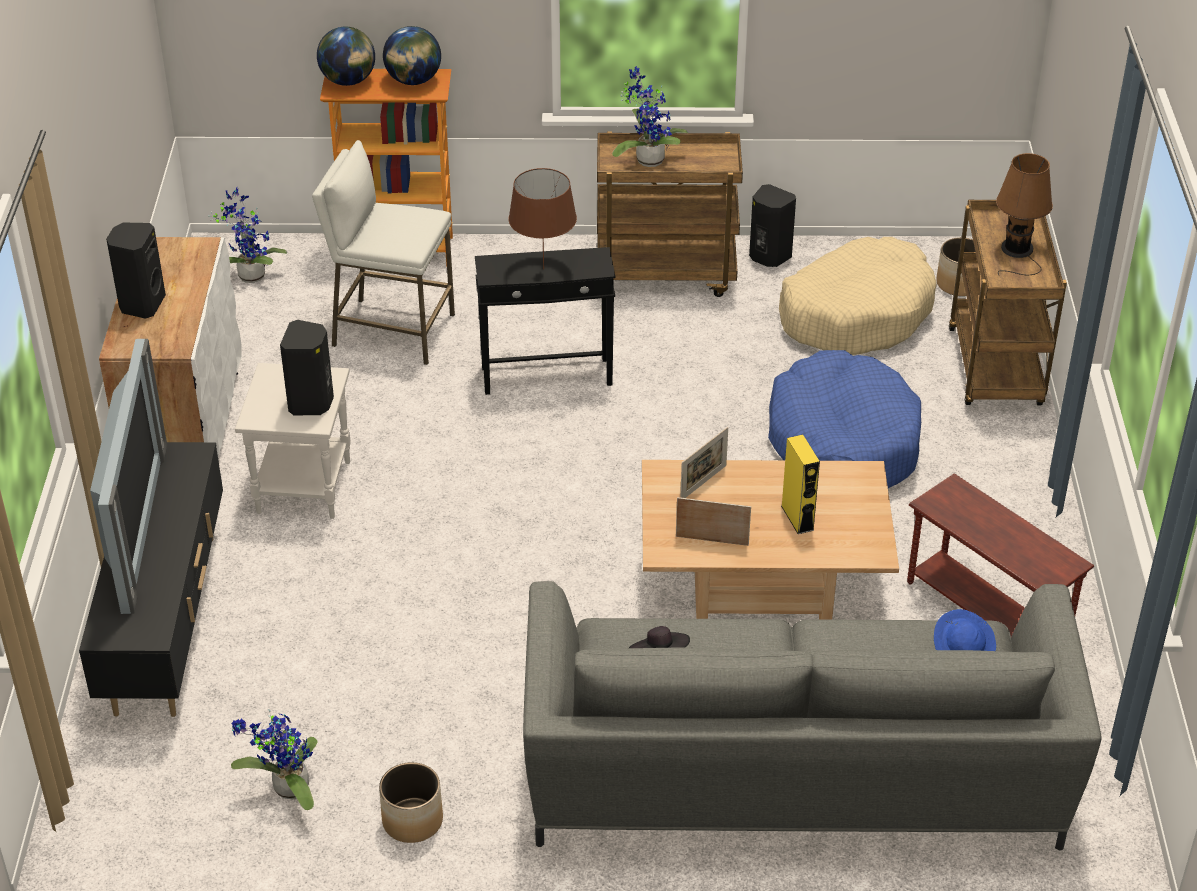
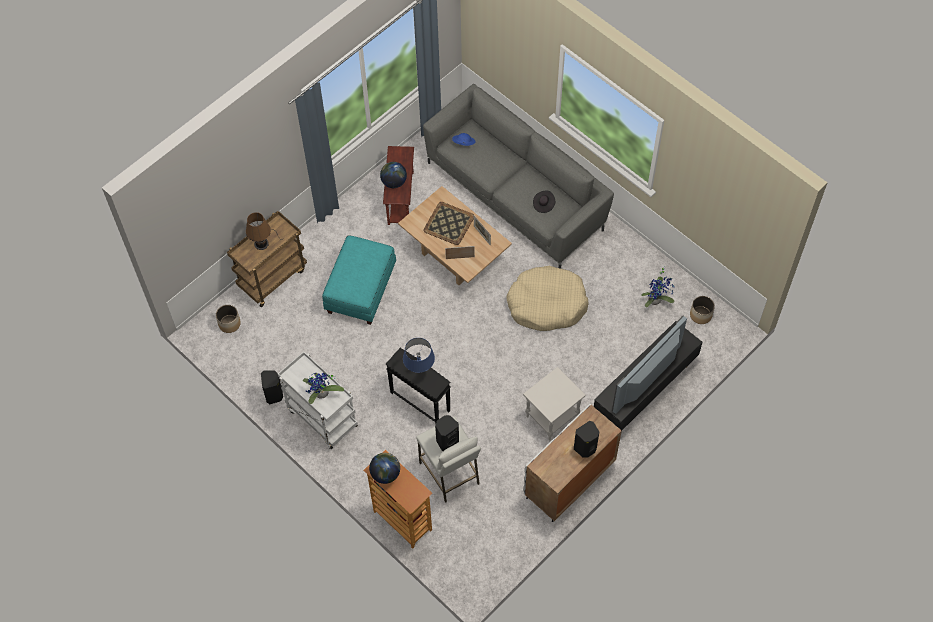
camera: 135 degrees left, 20 degrees up
(250, 274) = (472, 557): potted plant -> none
(312, 403) = (550, 385): black speaker -> black speaker (447, 441)
(348, 81) = (410, 496): globe -> globe (394, 182)
(412, 821) = (630, 263): planter -> planter (701, 315)
(543, 269) = (420, 371): brown table lamp -> blue table lamp
(666, 275) = (321, 417): brown cart -> white cart
(797, 518) = (448, 223): yellow speaker -> tray
(843, 443) = (360, 290): blue dog bed -> turquoise ottoman
(856, 313) = (282, 340): beige dog bed -> beige dog bed (546, 304)

